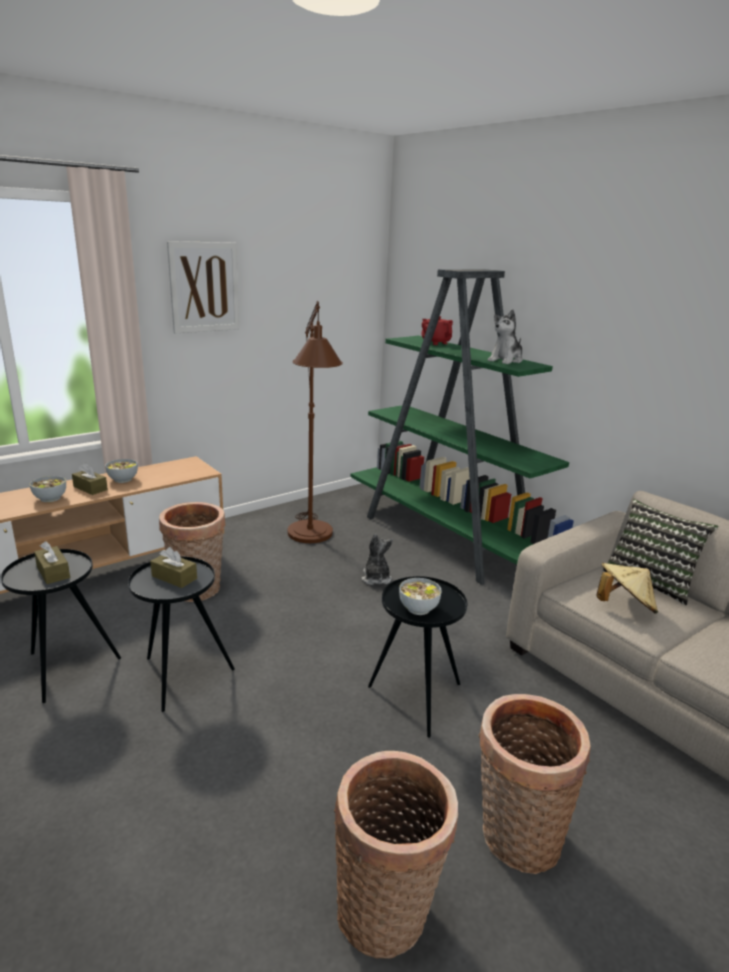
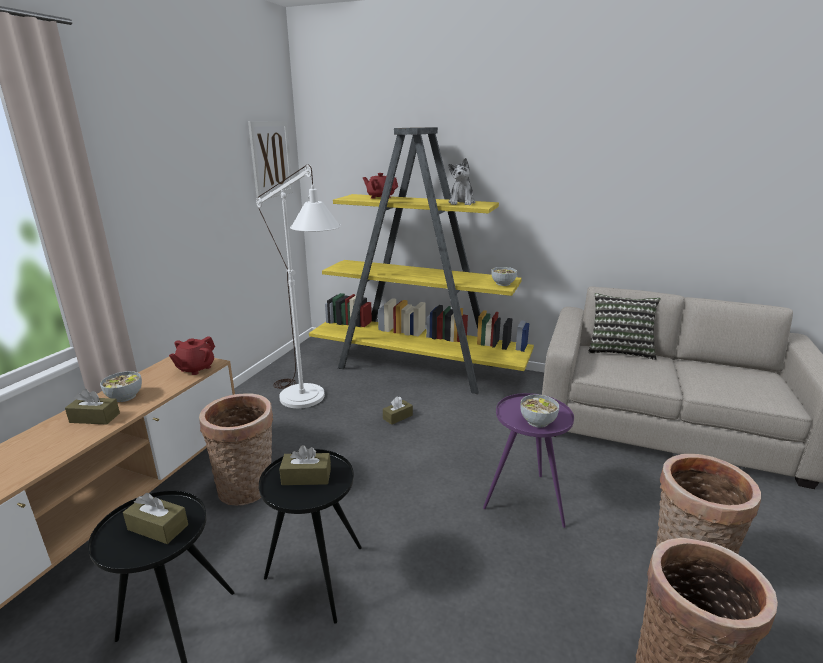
camera: 30 degrees left, 0 degrees up
(50, 498) = (54, 445): bowl -> bowl (503, 283)
(190, 473) = (195, 368): none -> red teapot
(204, 287) = (151, 164): picture -> picture (271, 159)
(311, 539) = (309, 402): brown floor lamp -> white floor lamp
(376, 578) = (397, 417): plush toy -> brown tissue box
(415, 698) = (524, 501): black side table -> purple side table
(447, 539) = (418, 367): green bookcase -> yellow bookcase
(624, 606) = (630, 372): beige hat -> none

